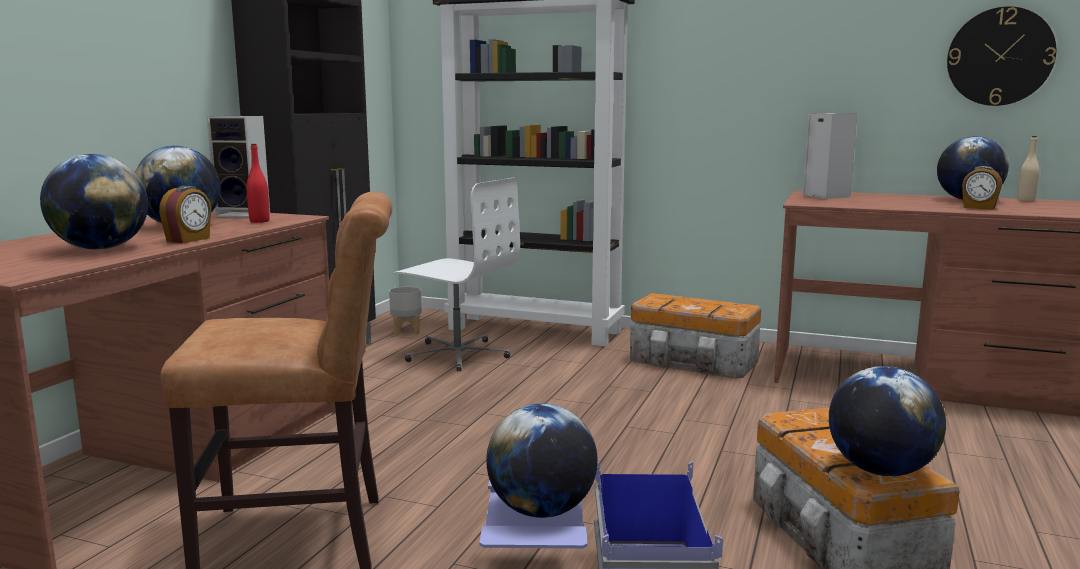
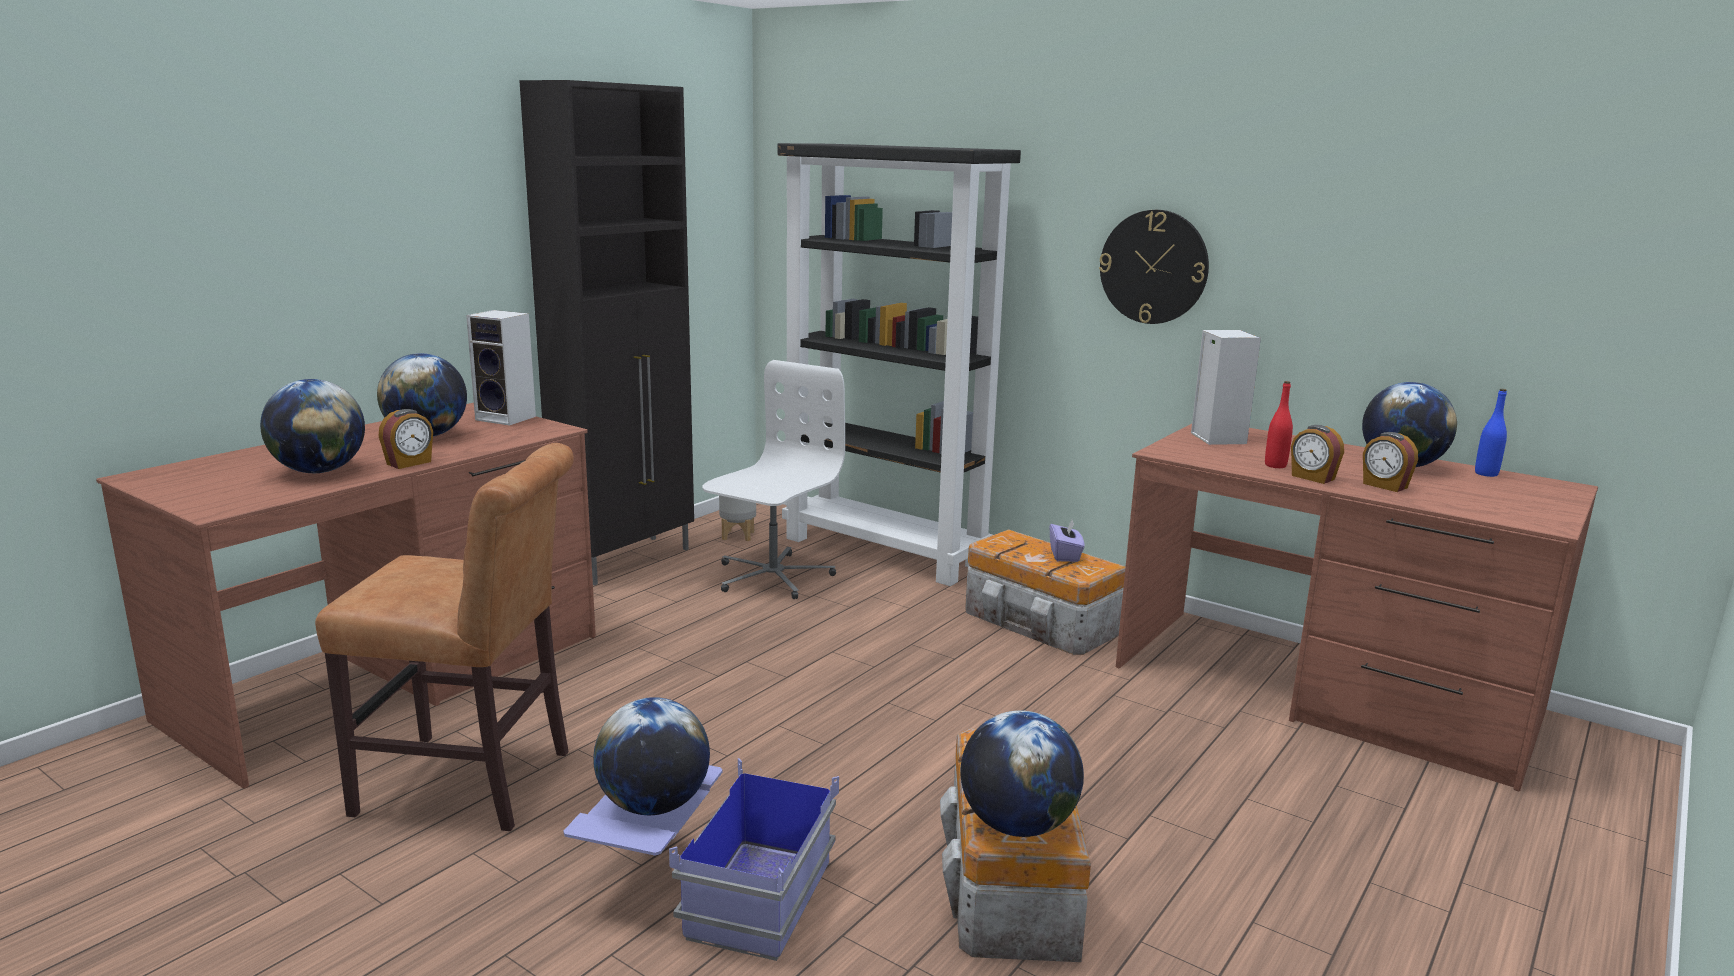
camera: 15 degrees right, 5 degrees up
(259, 221) = (507, 434): red bottle -> red bottle (1275, 465)
(457, 354) = (772, 576): white office chair -> white office chair turned 105 degrees counterclockwise
(711, 303) = (1065, 555): none -> purple tissue box
(926, 207) = (1312, 478): none -> alarm clock
(1000, 56) = (1476, 273): wall clock -> wall clock (1153, 267)
(1026, 200) = (1486, 474): beige bottle -> blue bottle

